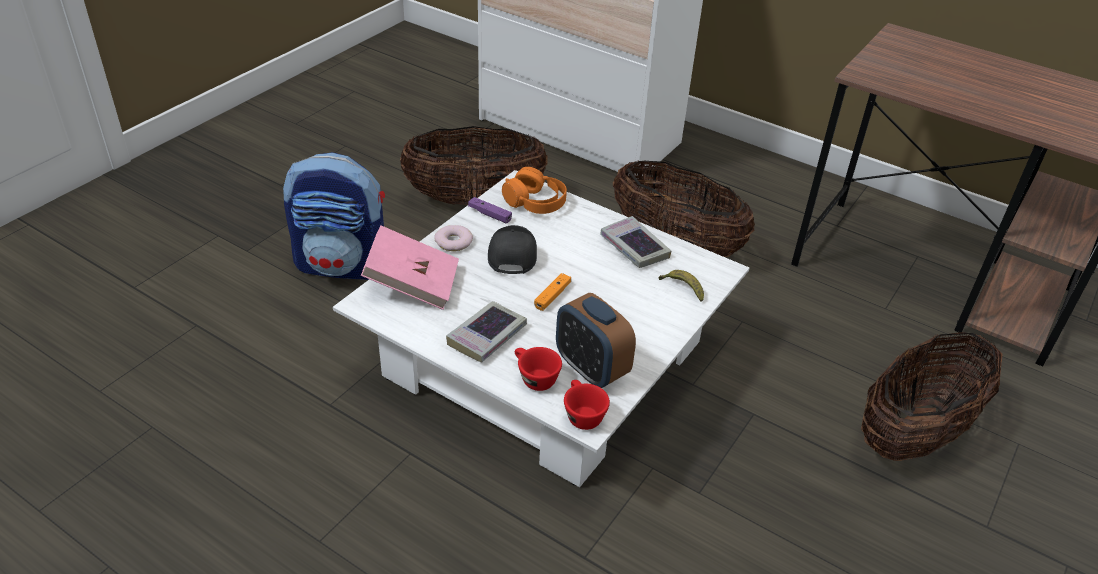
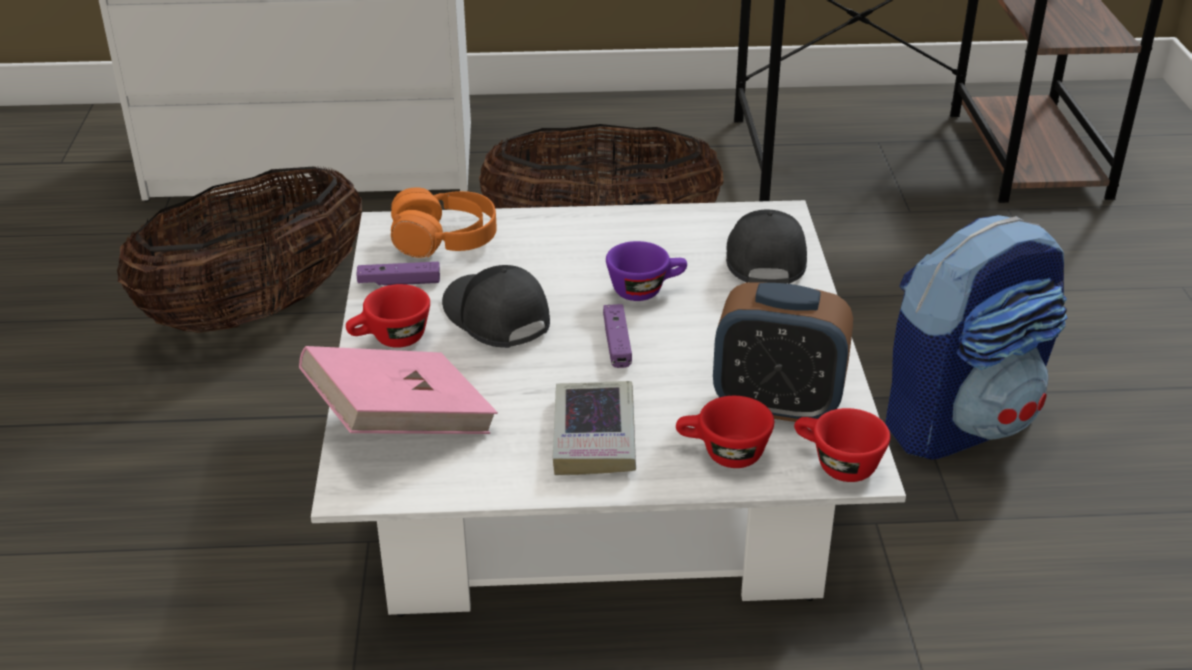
camera: 35 degrees left, 5 degrees down
(344, 265) = (143, 494): backpack -> backpack (960, 421)
(453, 242) = (390, 340): donut -> red cup
(552, 296) = (617, 343): orange game controller -> purple game controller
(600, 275) = (646, 289): none -> purple cup
(634, 247) = (645, 237): book -> none
(682, 288) = (763, 258): banana -> black cap
(914, 433) = (1085, 327): basket -> none

